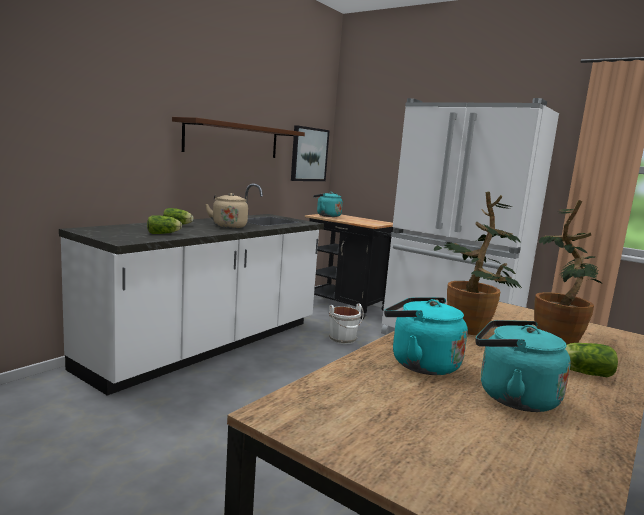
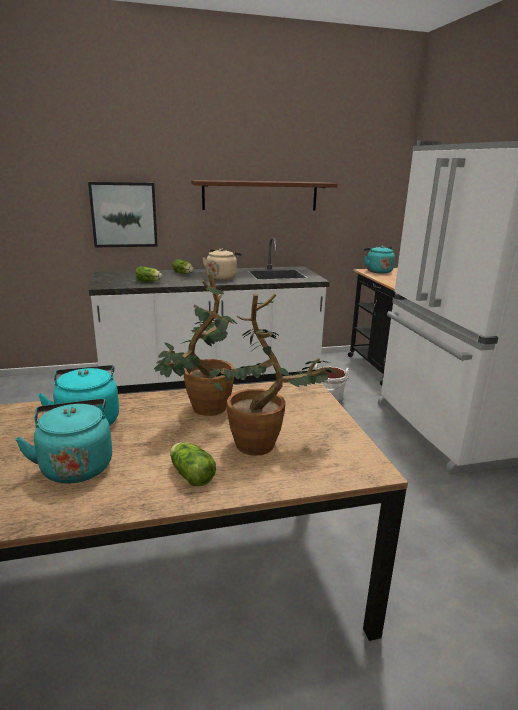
camera: 40 degrees right, 10 degrees up
(309, 154) = (366, 204): picture -> picture (124, 215)

